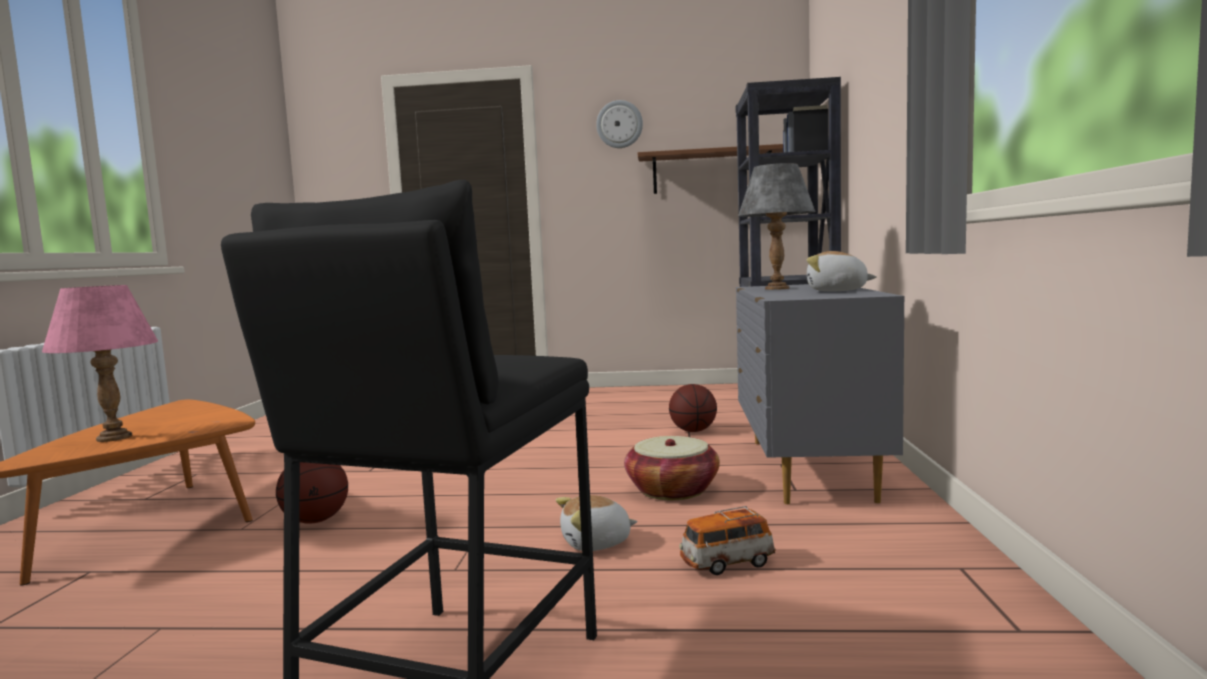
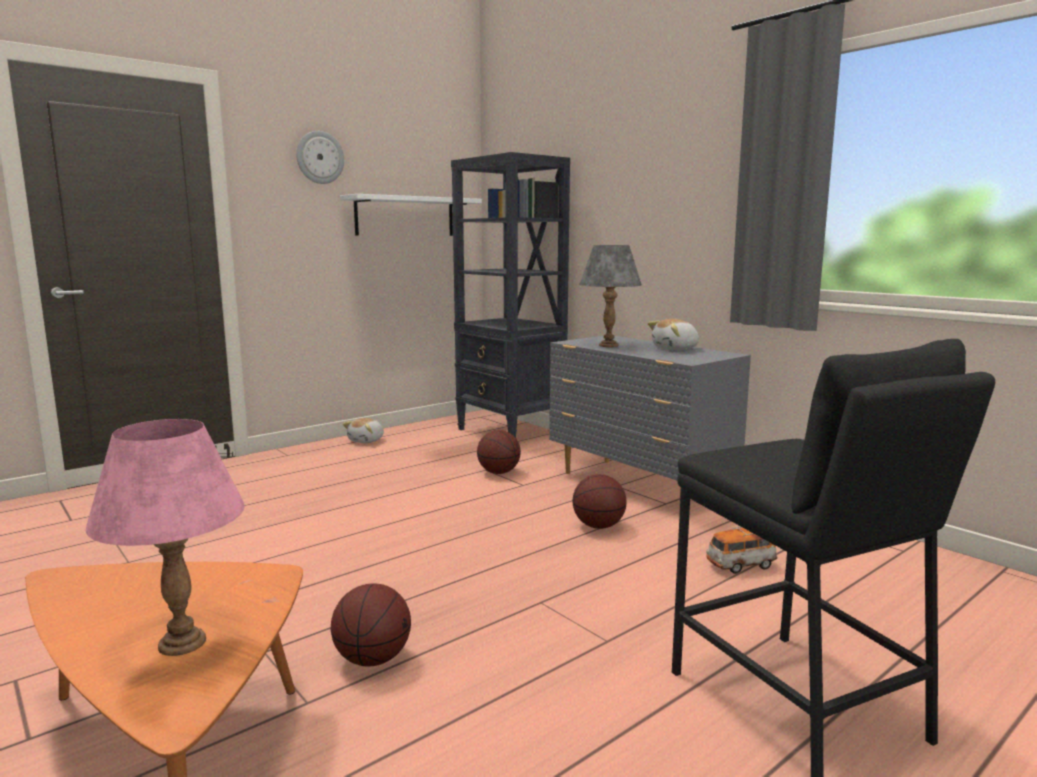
camera: 45 degrees left, 5 degrees up
(596, 543) = (646, 582): plush toy -> plush toy (367, 440)
(672, 490) = (598, 526): basket -> basketball
(710, 172) = (405, 216): brown shelf -> white shelf
(727, 563) = (740, 565): toy car -> toy car turned 45 degrees clockwise

